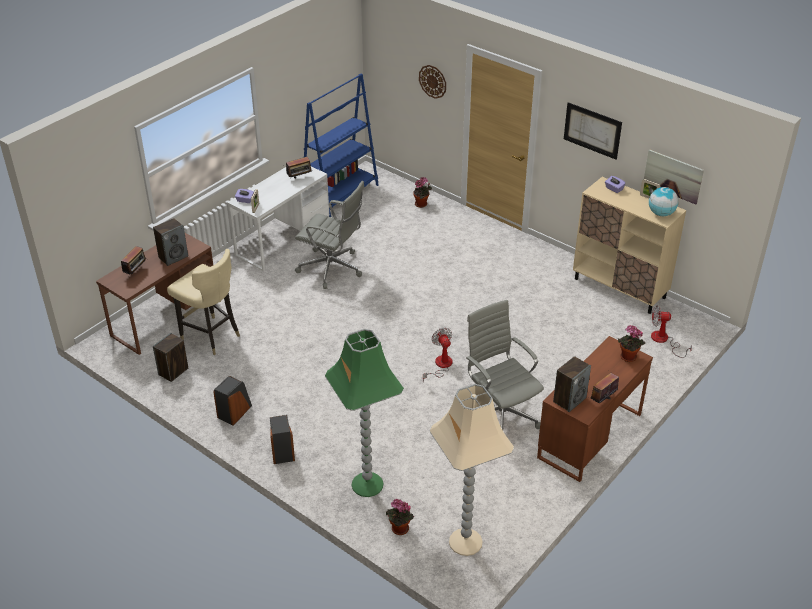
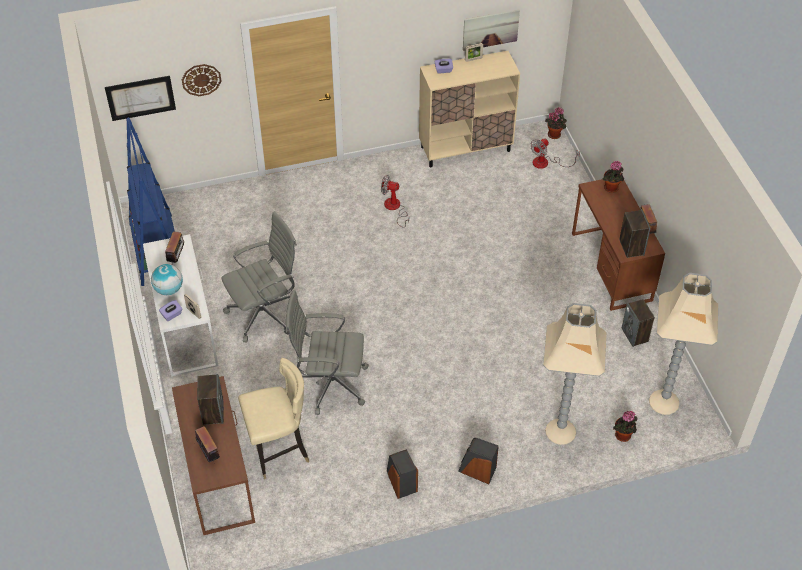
camera: 55 degrees left, 10 degrees up
(173, 372) = (305, 505): speaker -> speaker (635, 335)
(367, 485) = (561, 432): green floor lamp -> beige floor lamp
(422, 204) = (233, 201): potted plant -> potted plant (555, 134)
(440, 366) = (461, 310): fan -> fan (394, 208)
(500, 415) = (548, 305): grey office chair -> grey office chair (329, 383)
(592, 130) = (402, 32): picture -> picture (140, 98)
(661, 213) = (500, 65): globe -> globe (169, 289)

